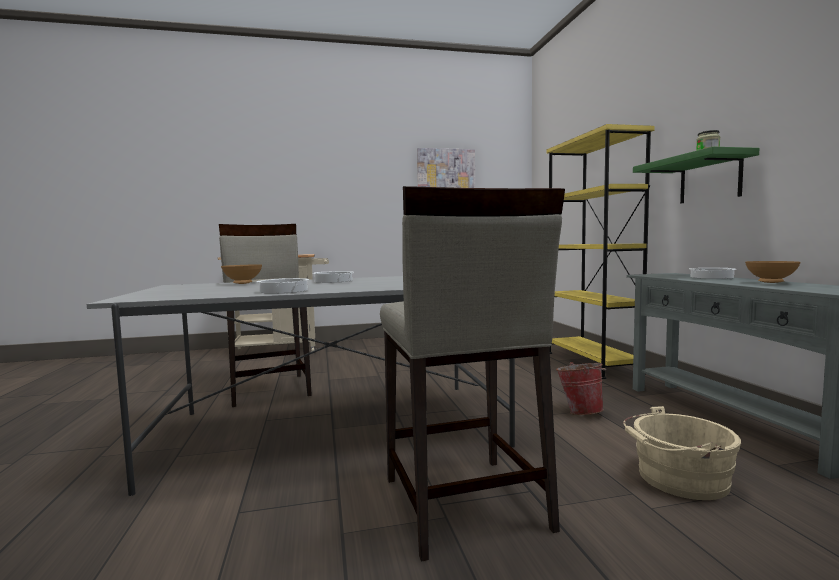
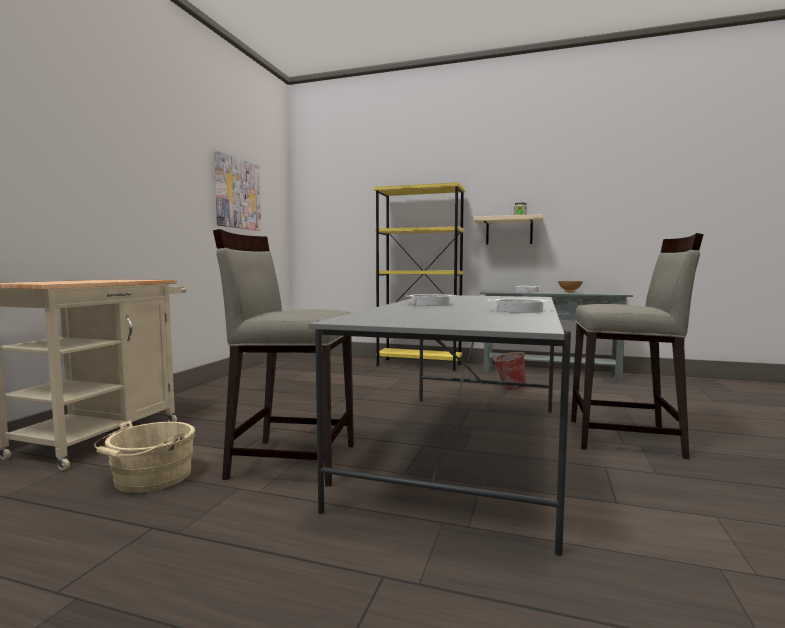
camera: 60 degrees left, 0 degrees up
(242, 283) = (392, 312): brown bowl -> none
(677, 479) = (612, 397): beige bucket -> beige bucket (149, 478)
(710, 179) = (509, 231): green shelf -> beige shelf

